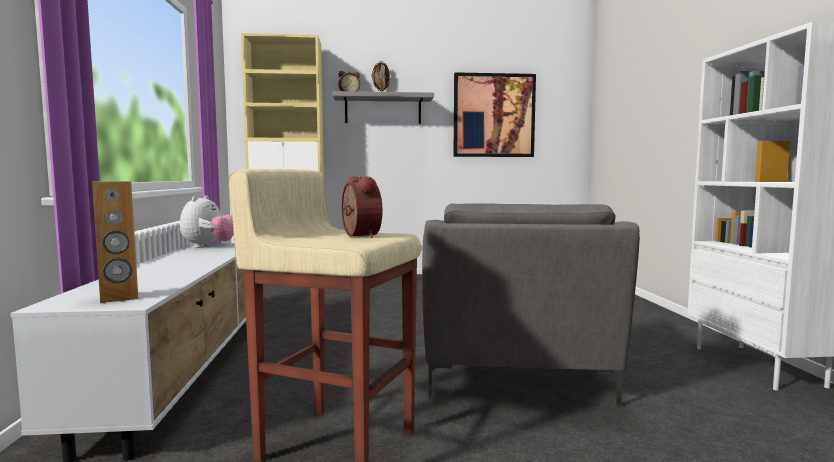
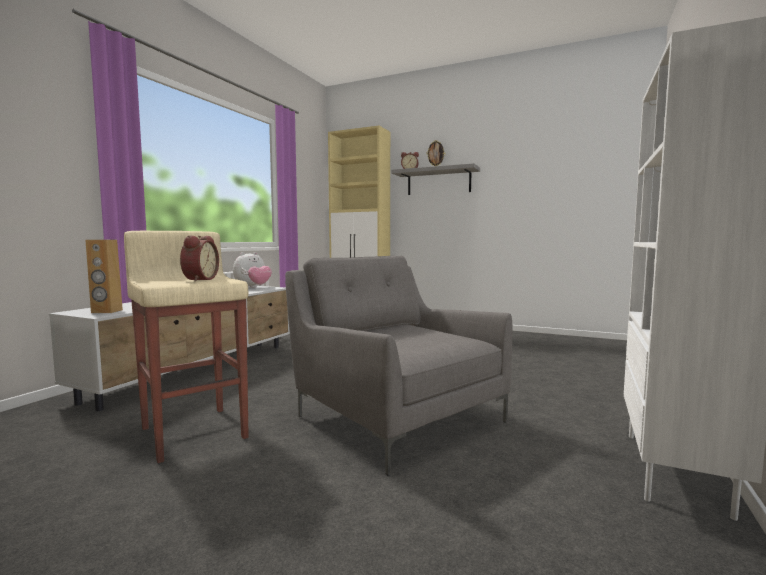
camera: 30 degrees right, 0 degrees up
(494, 115) = (542, 180): picture -> none
(514, 372) = (396, 416): grey armchair -> grey armchair turned 105 degrees clockwise

